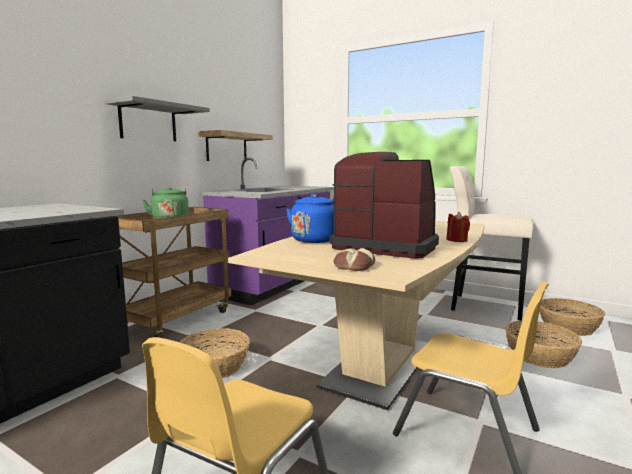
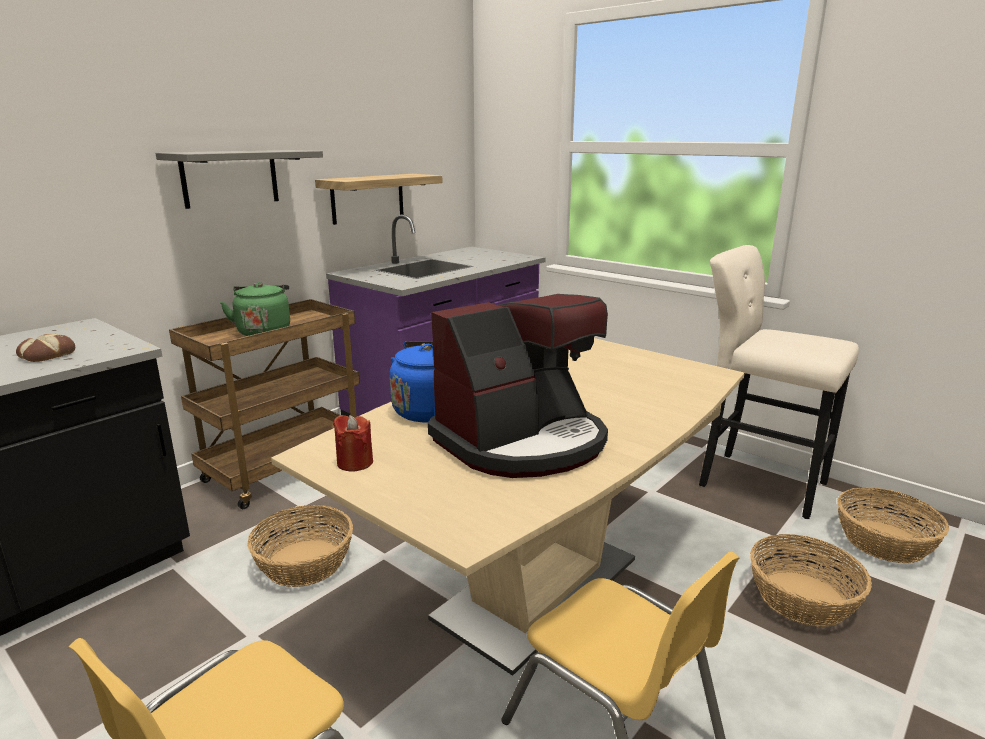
camera: 10 degrees right, 10 degrees up
(353, 266) = (429, 501): bread -> bread (47, 355)
(385, 246) = (522, 442): coffee machine -> coffee machine turned 105 degrees clockwise
(457, 240) = (653, 428): red candle -> red candle (355, 462)

